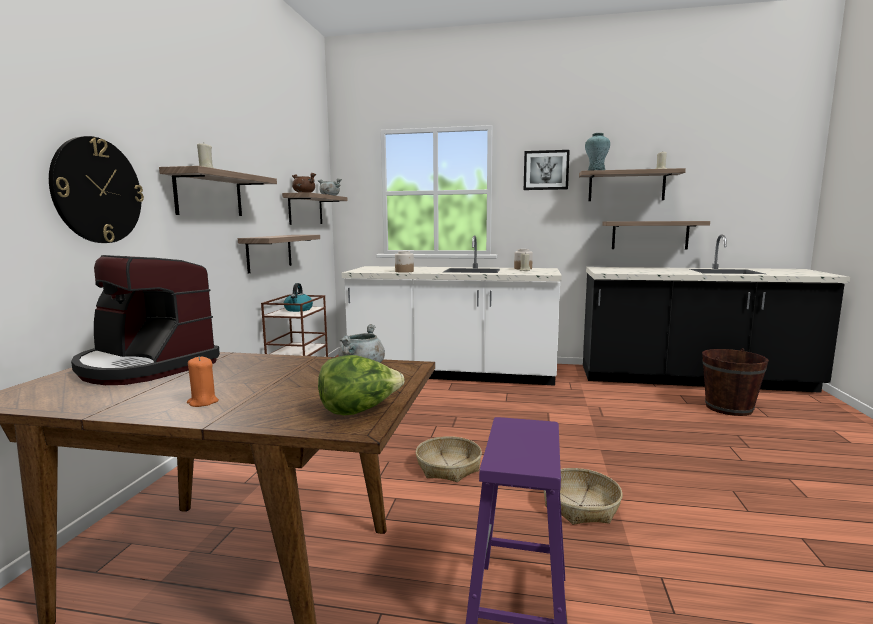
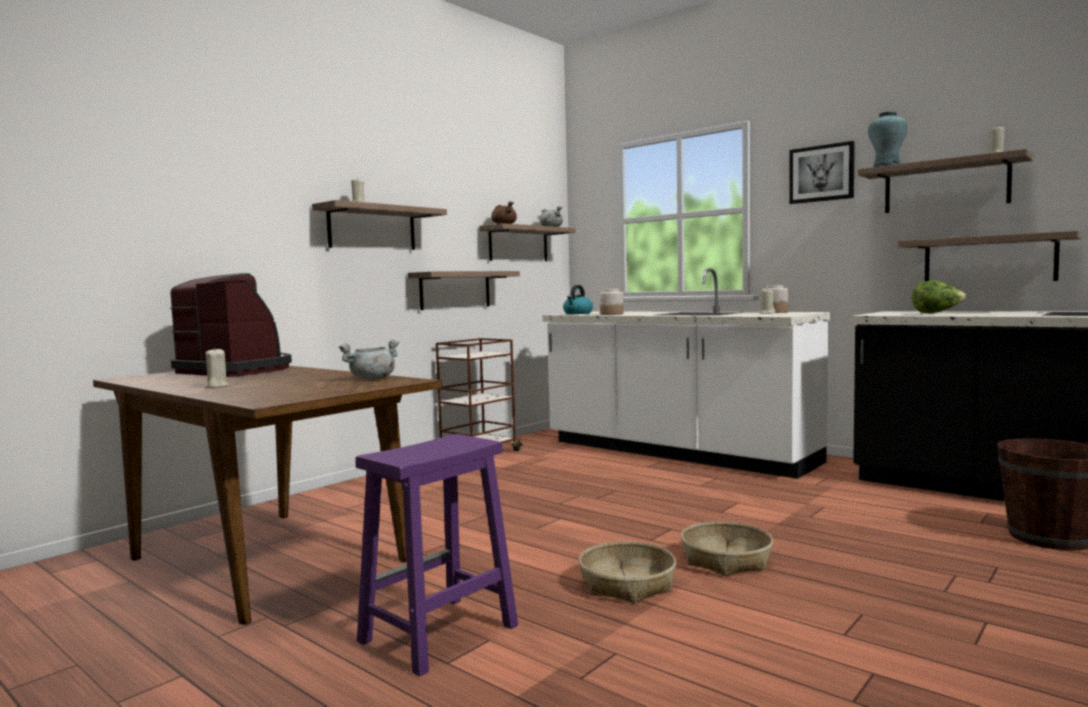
camera: 30 degrees right, 5 degrees down
(97, 191) = (245, 226): wall clock -> none
(145, 366) = (237, 370): coffee machine -> coffee machine turned 150 degrees clockwise
(203, 402) = (217, 386): orange candle -> beige candle
(298, 309) = (480, 354): kettle -> kettle (578, 313)
(359, 411) = (291, 396): lettuce -> lettuce (936, 313)
(449, 467) = (537, 529): basket -> basket (726, 560)

